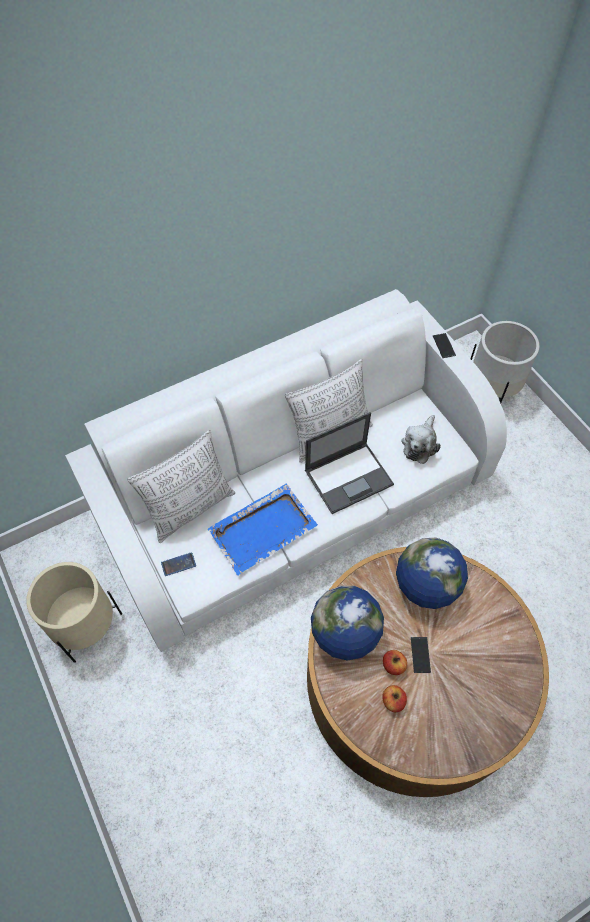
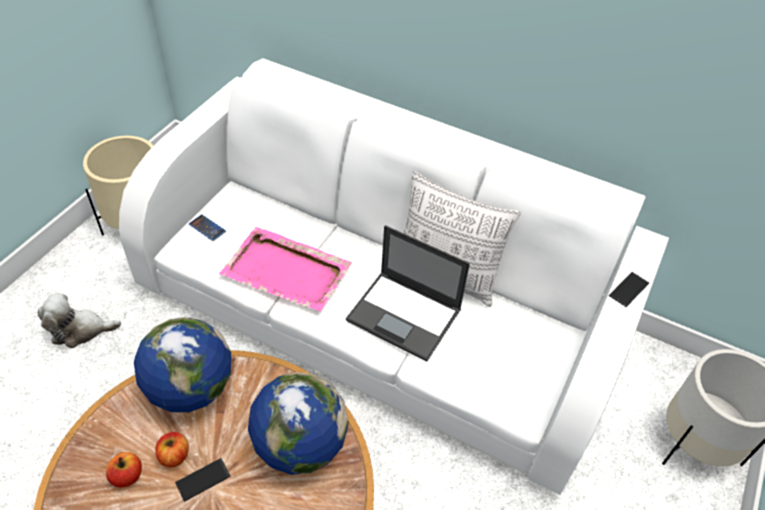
camera: 55 degrees right, 10 degrees down
(190, 508) = (274, 209): pillow -> none
(264, 529) = (287, 272): blue tray -> pink tray
(420, 444) = (507, 366): plush toy -> plush toy (80, 330)

